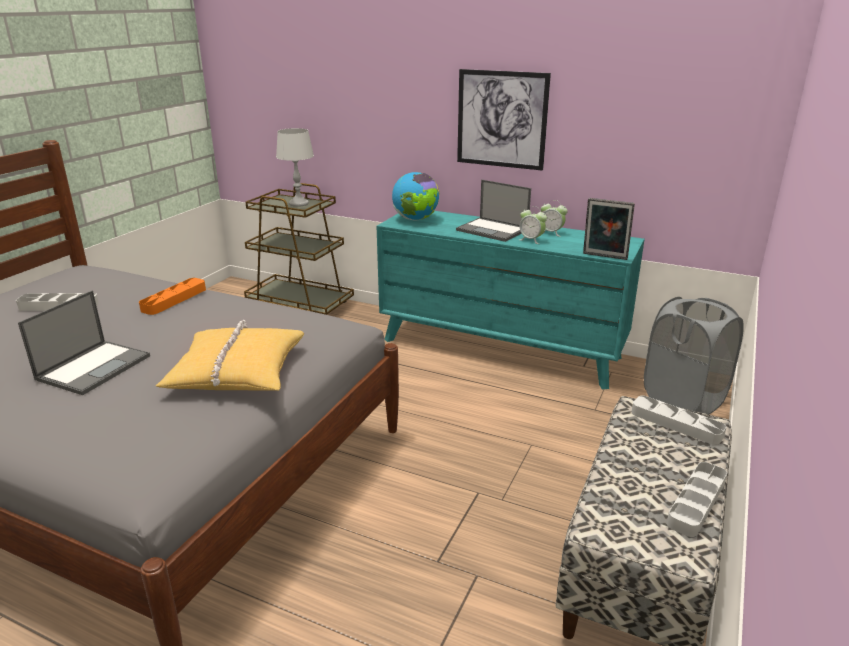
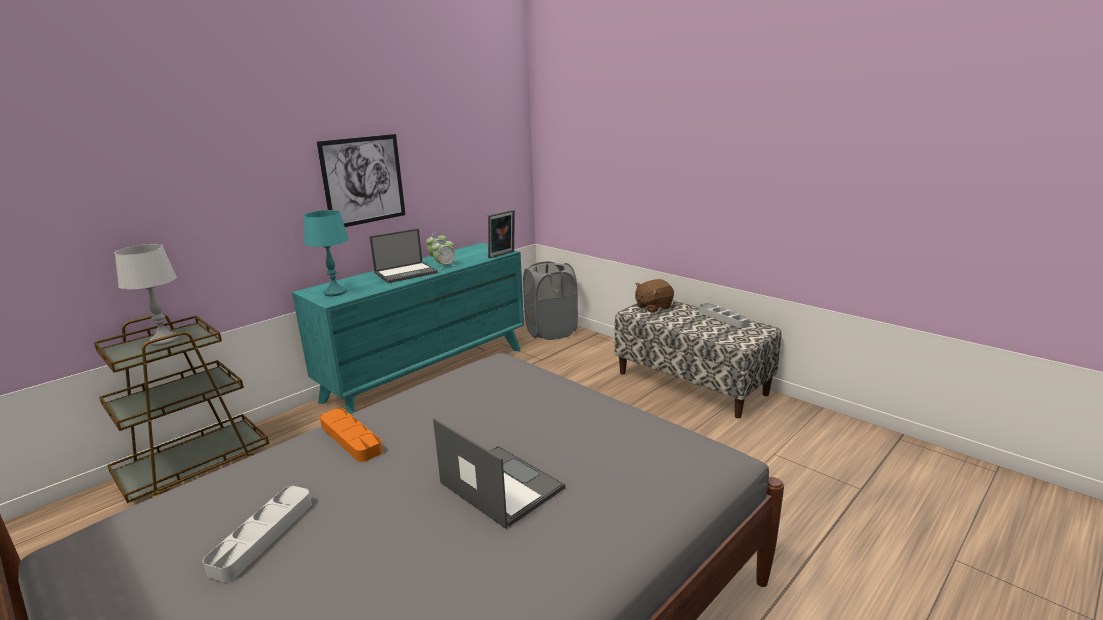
camera: 70 degrees left, 5 degrees down
(237, 372) = (561, 405): yellow pillow -> none
(415, 219) = (335, 292): globe -> turquoise table lamp
(676, 424) = (653, 307): grey tray -> brown plush toy

